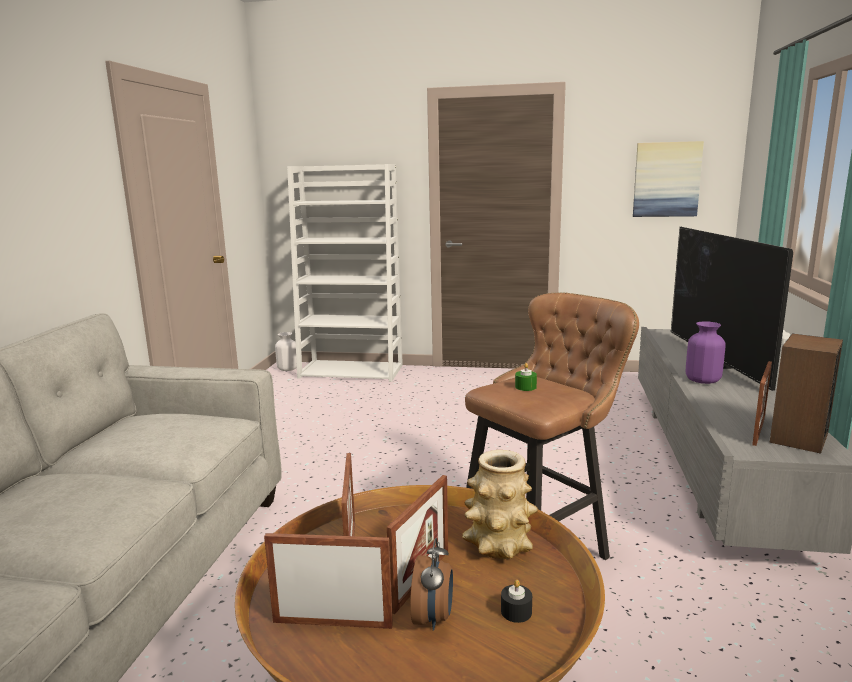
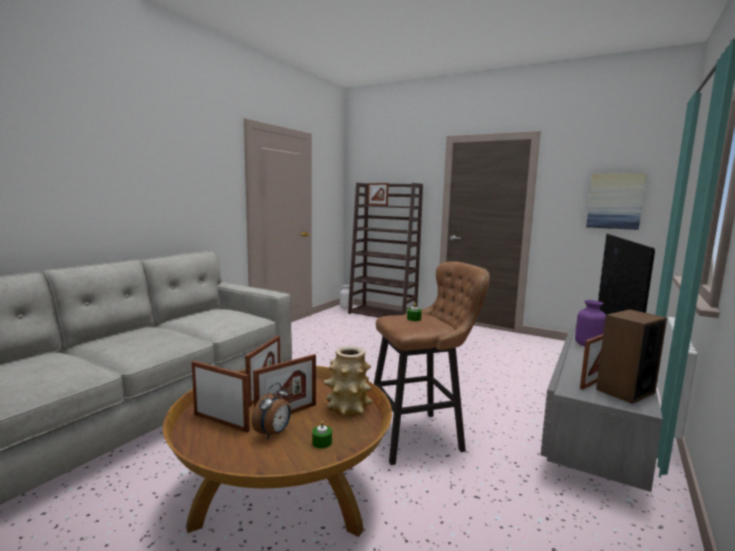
camera: 20 degrees right, 5 degrees down
(326, 201) = (377, 205): none -> picture frame
(352, 371) = (383, 314): white bookcase -> brown bookcase
(516, 611) = (322, 442): black candle -> green candle

